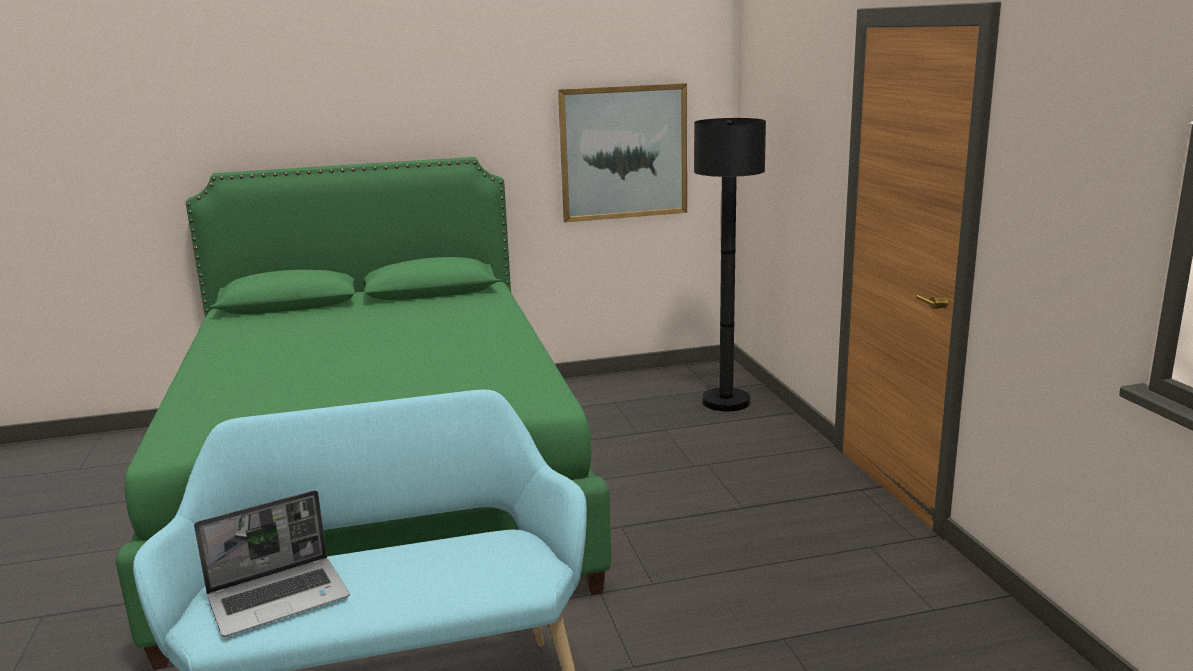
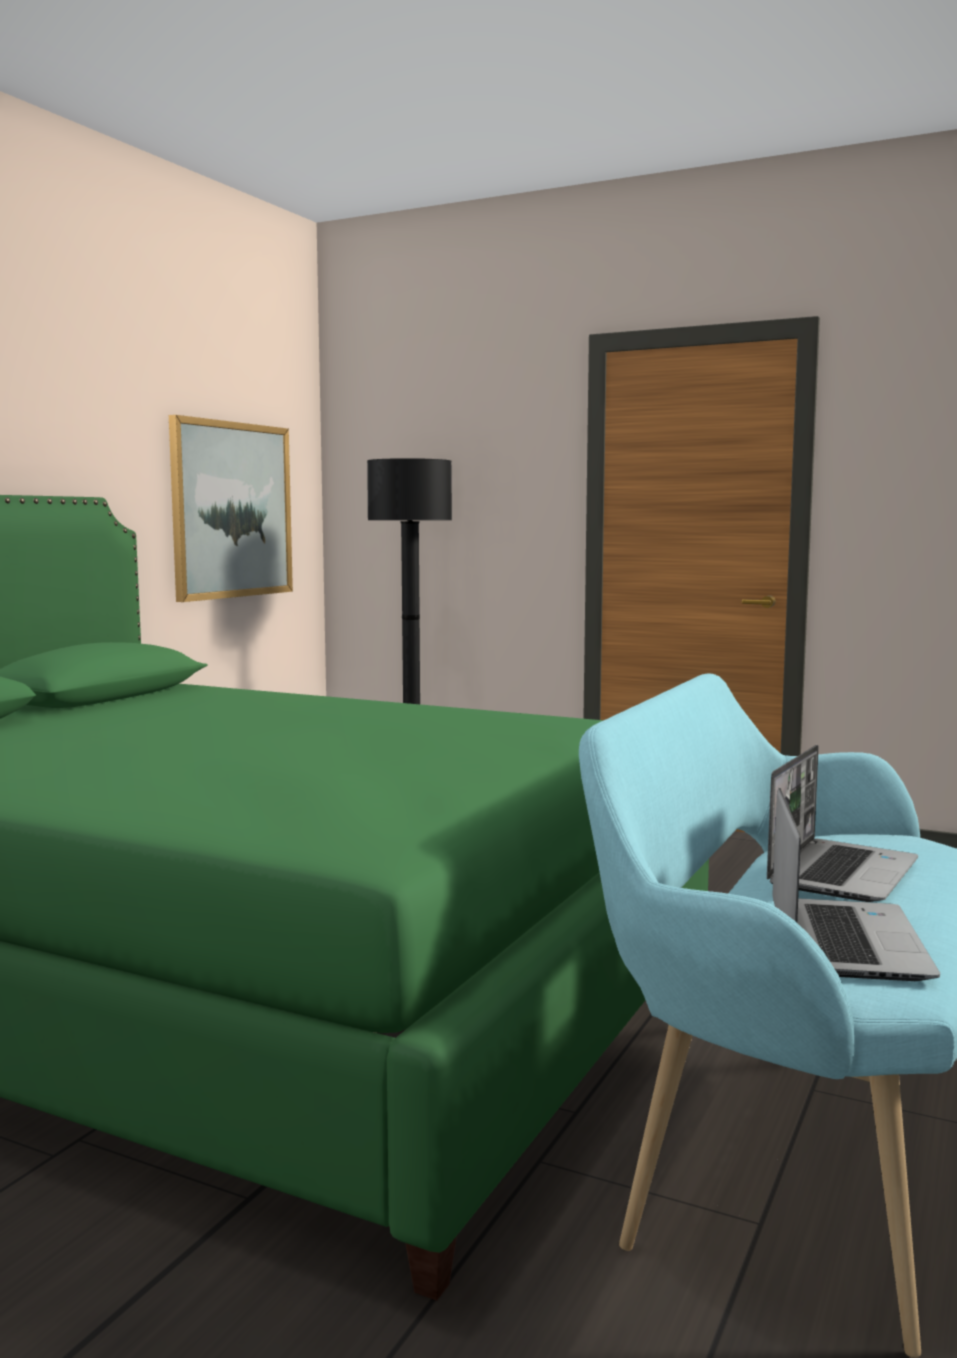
camera: 50 degrees left, 10 degrees down
(423, 563) = (841, 872): none -> laptop

